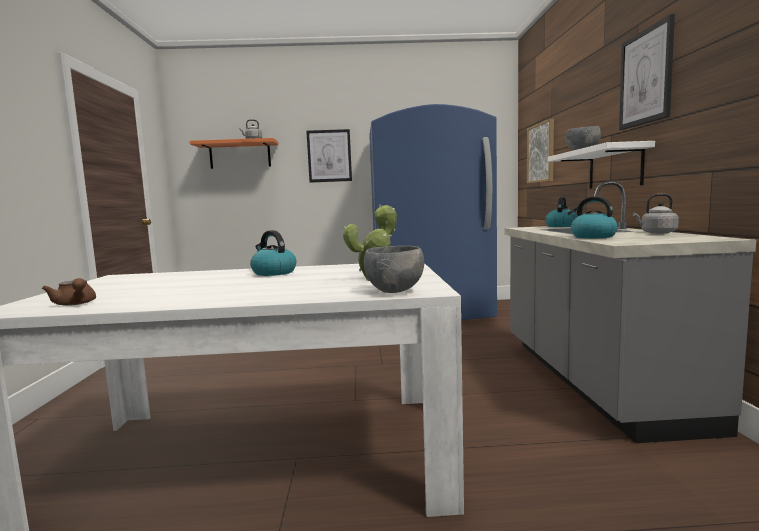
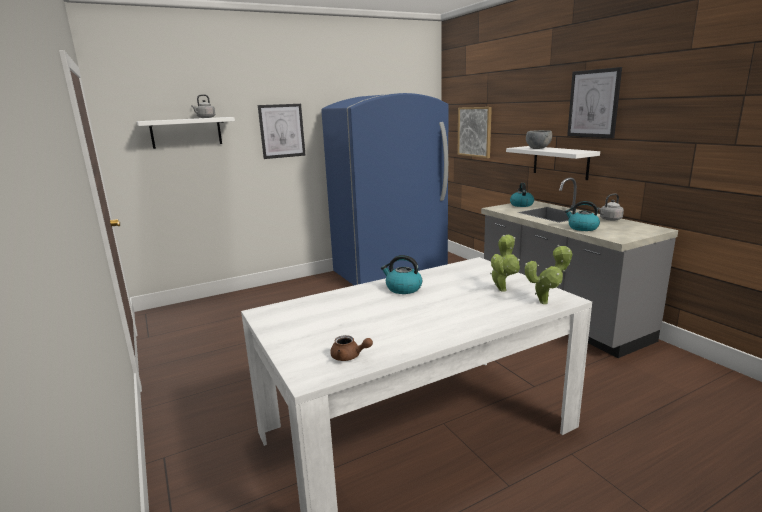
camera: 25 degrees left, 10 degrees up
(240, 155) = (186, 132): orange shelf -> white shelf
(395, 291) = (546, 302): grey bowl -> potted plant

